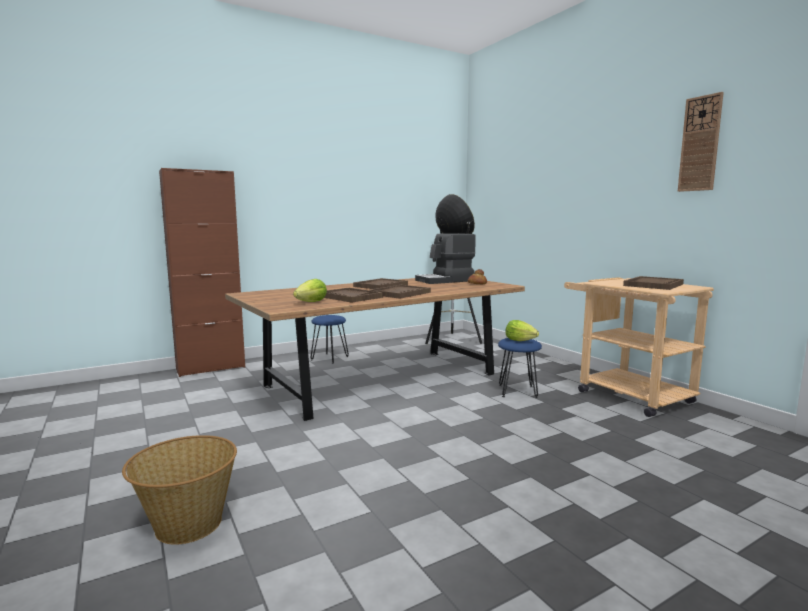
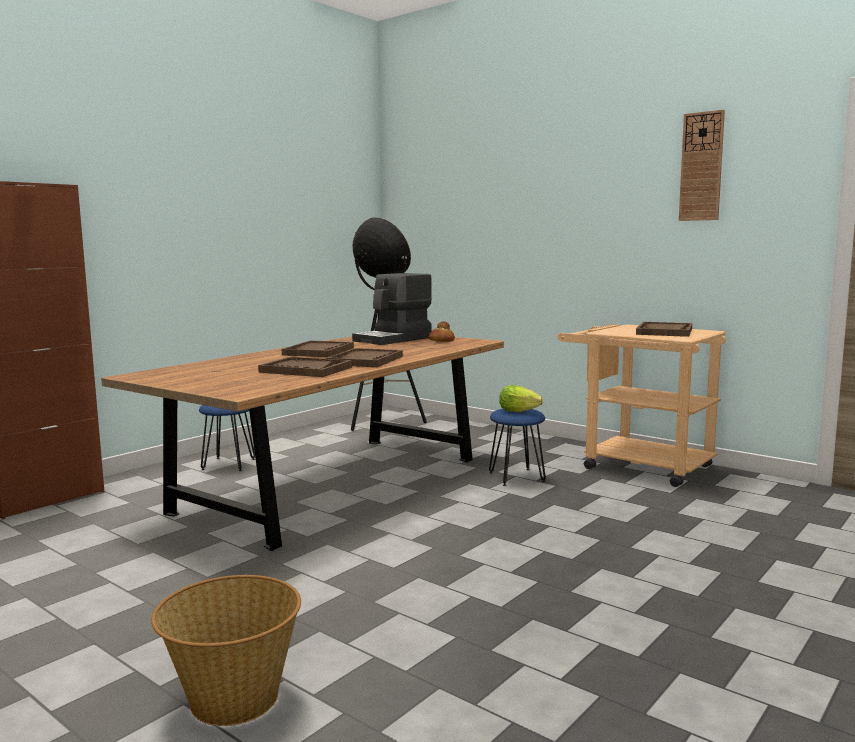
camera: 20 degrees left, 0 degrees up
(311, 302) = (266, 381): lettuce -> none

